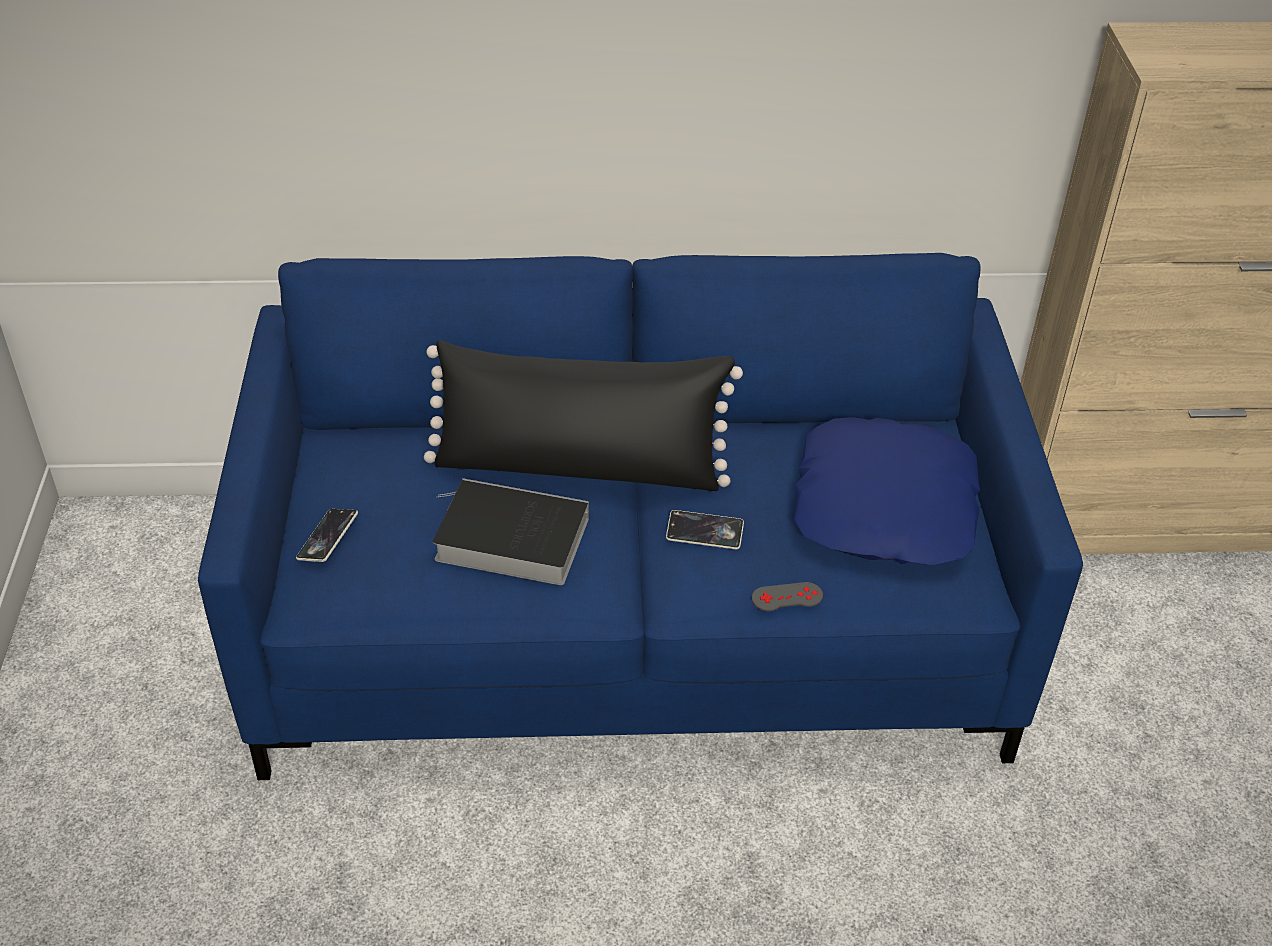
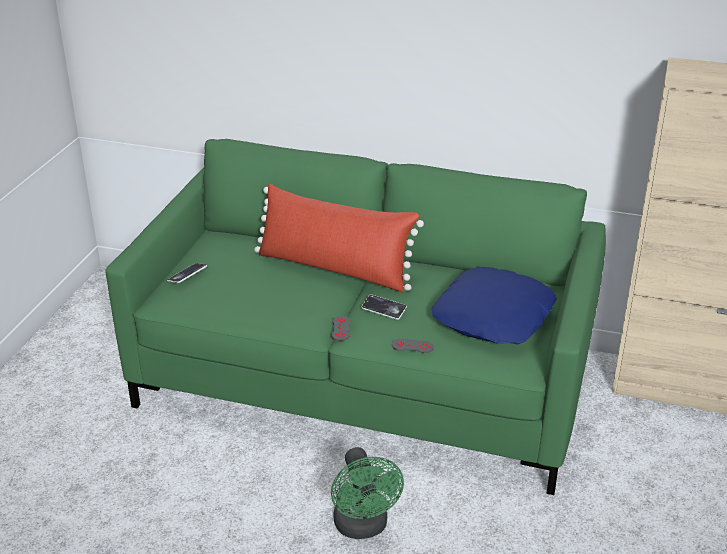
camera: 20 degrees right, 10 degrees down
(507, 539) = (277, 292): book -> none
(579, 467) = (334, 268): black pillow -> red pillow
(632, 628) = (364, 381): blue sofa -> green sofa
(650, 588) = (340, 328): none -> grey game controller
(757, 906) = (363, 527): none -> green fan

